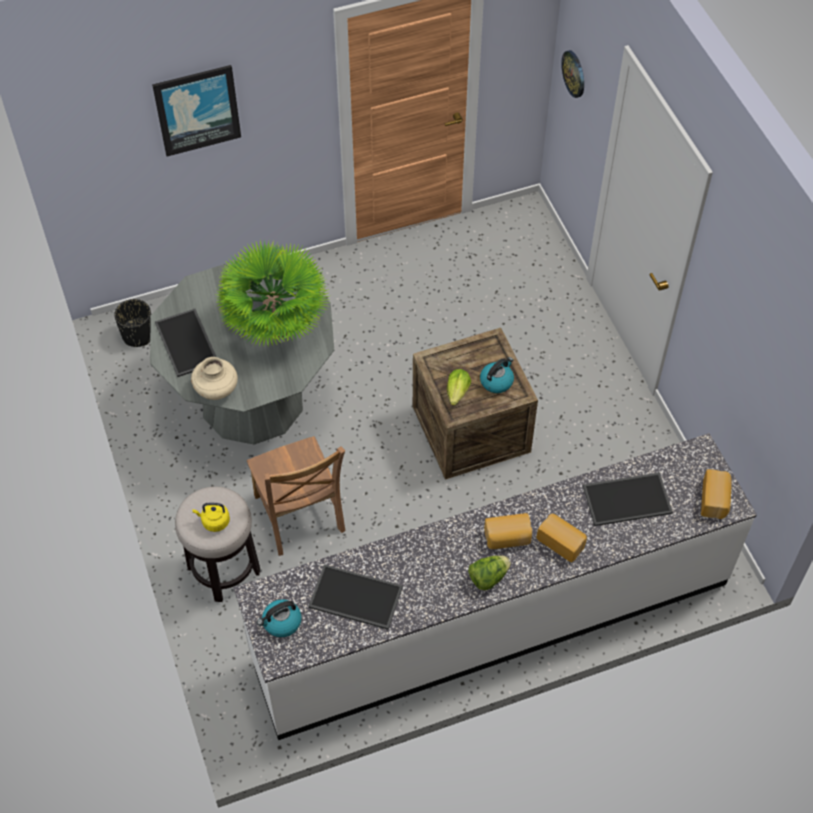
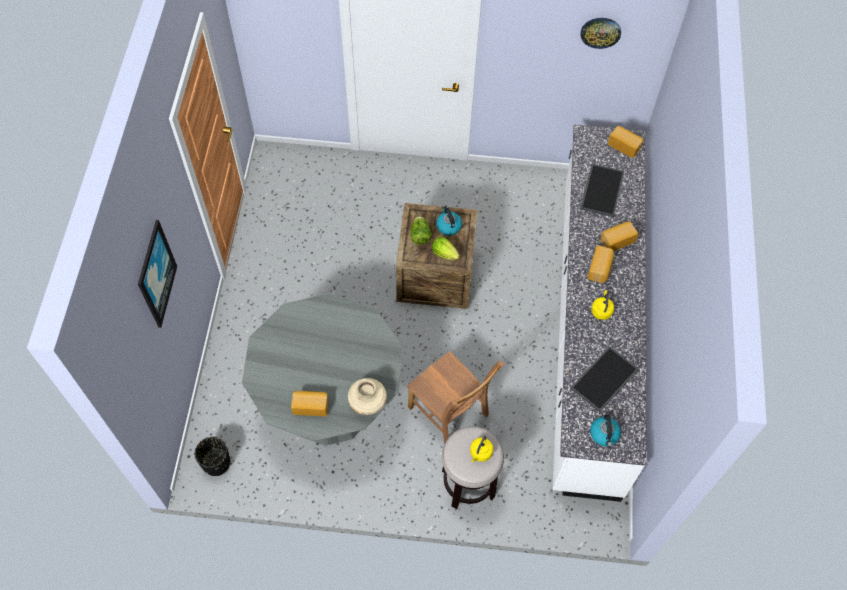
camera: 65 degrees left, 5 degrees up
(188, 343) = (311, 405): tray -> bread
(276, 327) = (332, 338): potted plant -> none
(300, 517) = (450, 414): brown chair -> brown chair turned 45 degrees clockwise
(448, 560) = (601, 310): none -> yellow kettle
(488, 577) = (624, 293): lettuce -> lettuce (420, 235)
(574, 73) = (272, 32): wall clock -> wall clock (600, 32)

